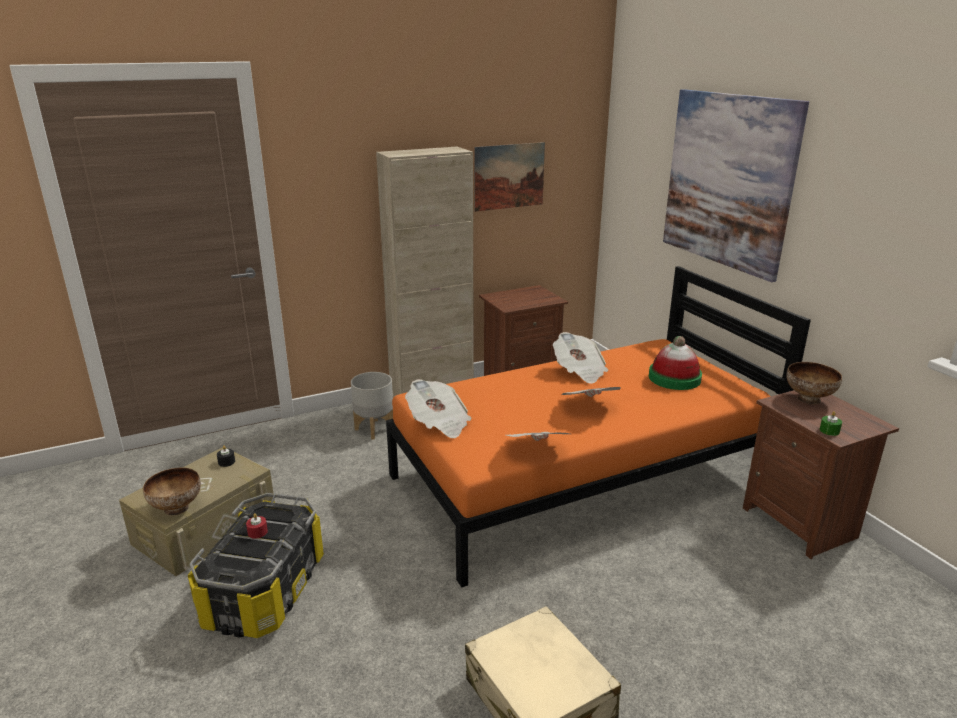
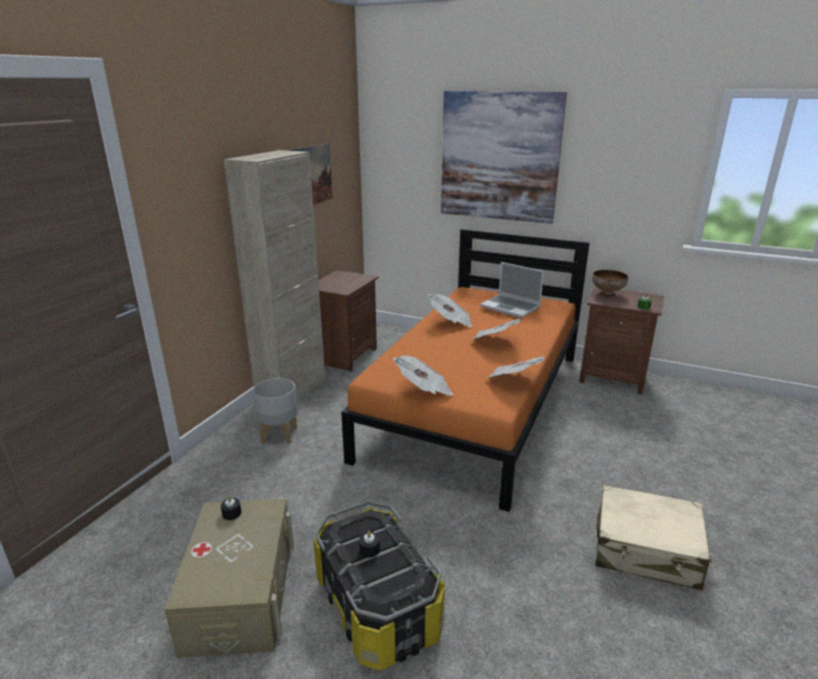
camera: 40 degrees left, 0 degrees up
(177, 509) = (250, 578): bowl -> none
(257, 532) = (369, 549): red candle -> black candle
(674, 378) = (511, 307): hat -> laptop

